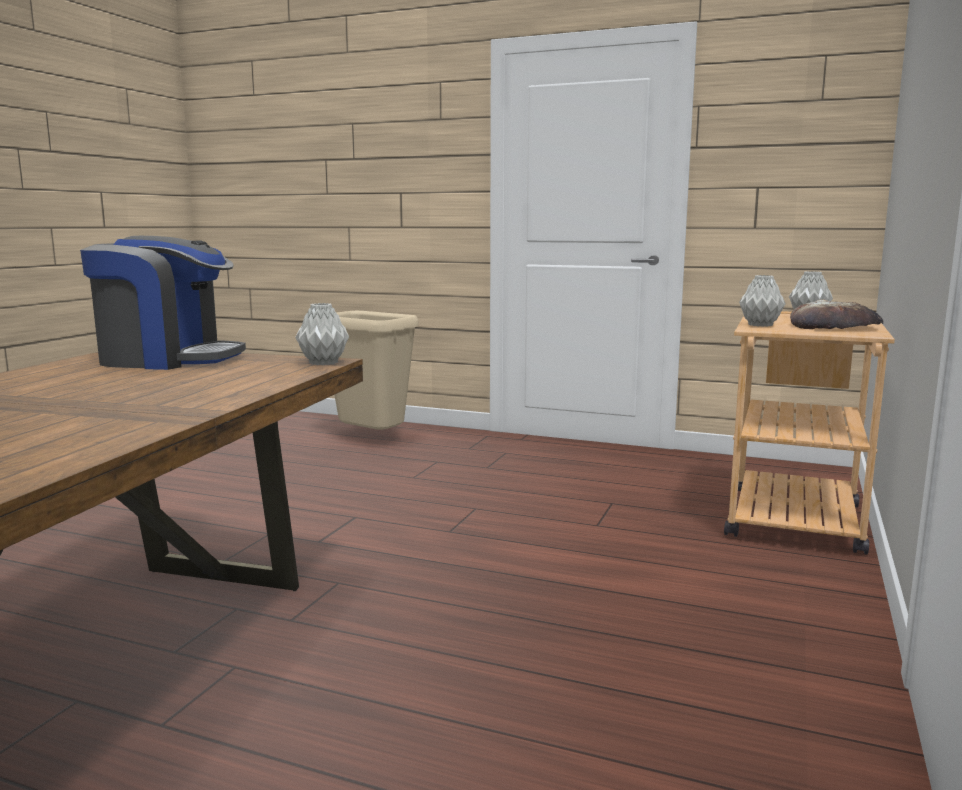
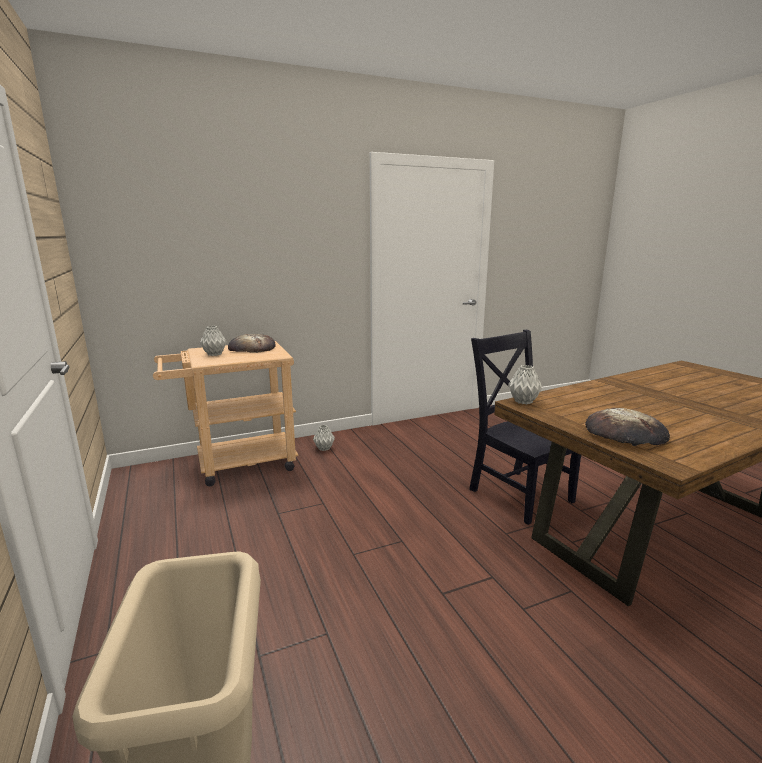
camera: 135 degrees left, 5 degrees up
(168, 359) = (625, 434): coffee machine -> bread
(372, 649) = (518, 493): none -> black chair
(761, 325) = (268, 355): grey vase -> grey vase (323, 448)

